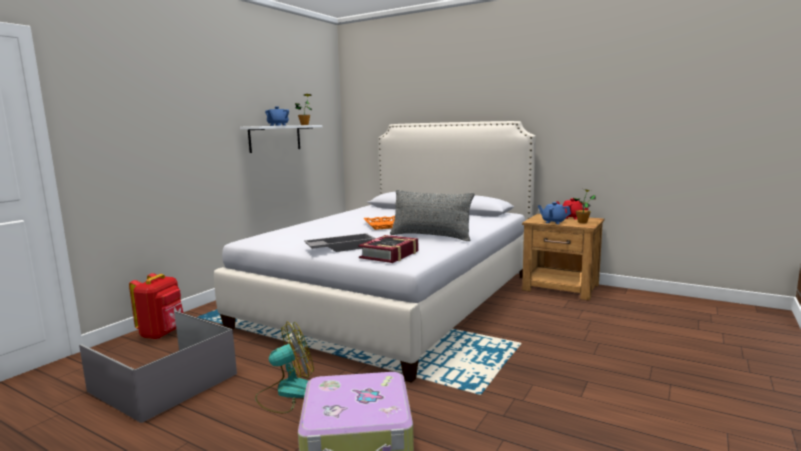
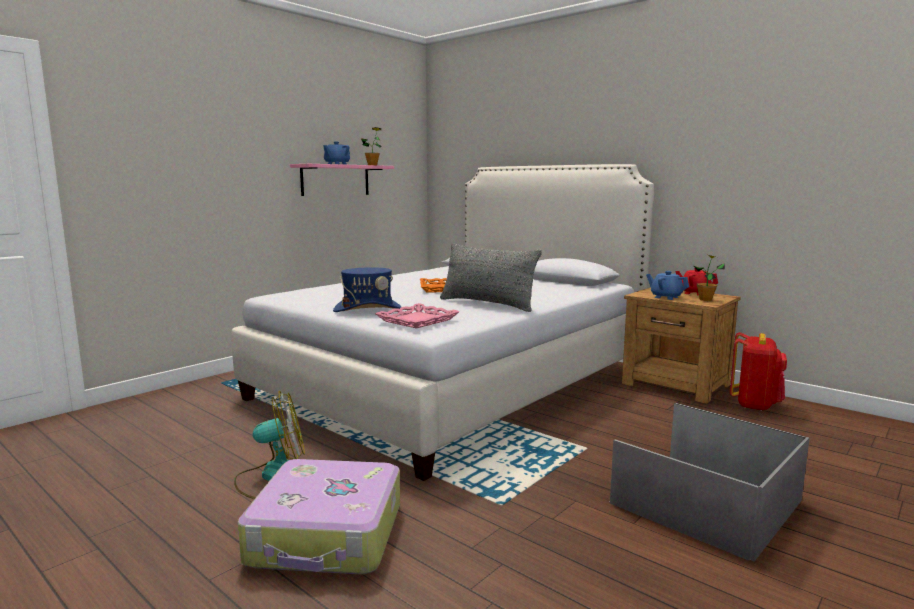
camera: 10 degrees right, 0 degrees up
(163, 333) = (175, 397): red backpack -> red backpack (755, 404)
(165, 382) = (150, 449): grey storage box -> grey storage box (706, 501)
(275, 138) = (335, 180): white shelf -> pink shelf
(340, 248) = (367, 309): grey tray -> blue hat
(389, 255) = (417, 320): book -> pink tray

